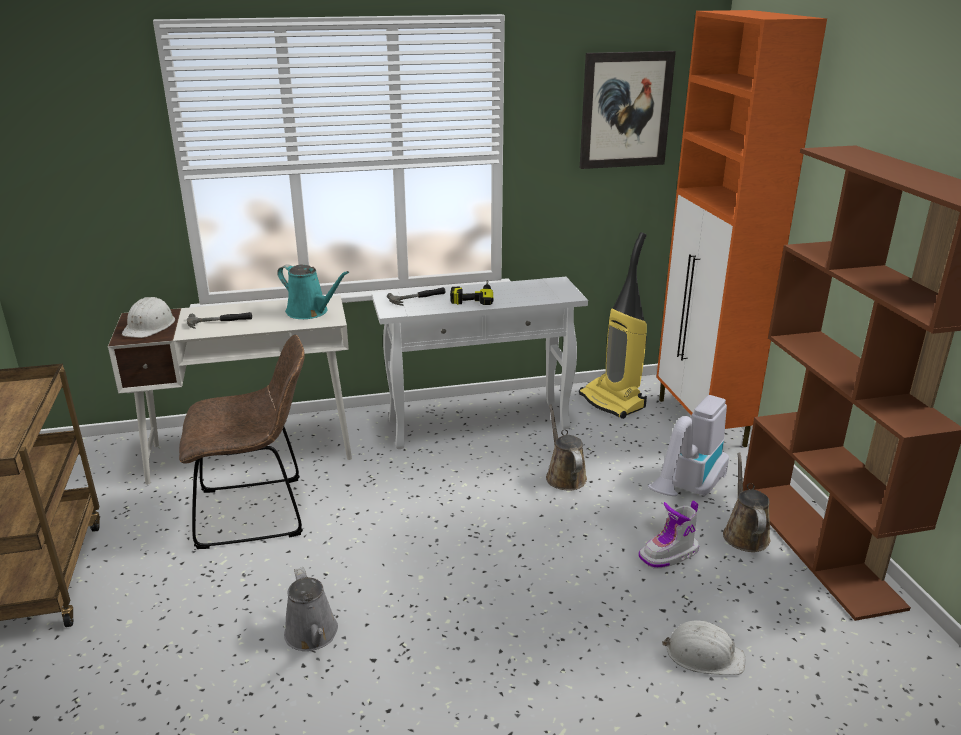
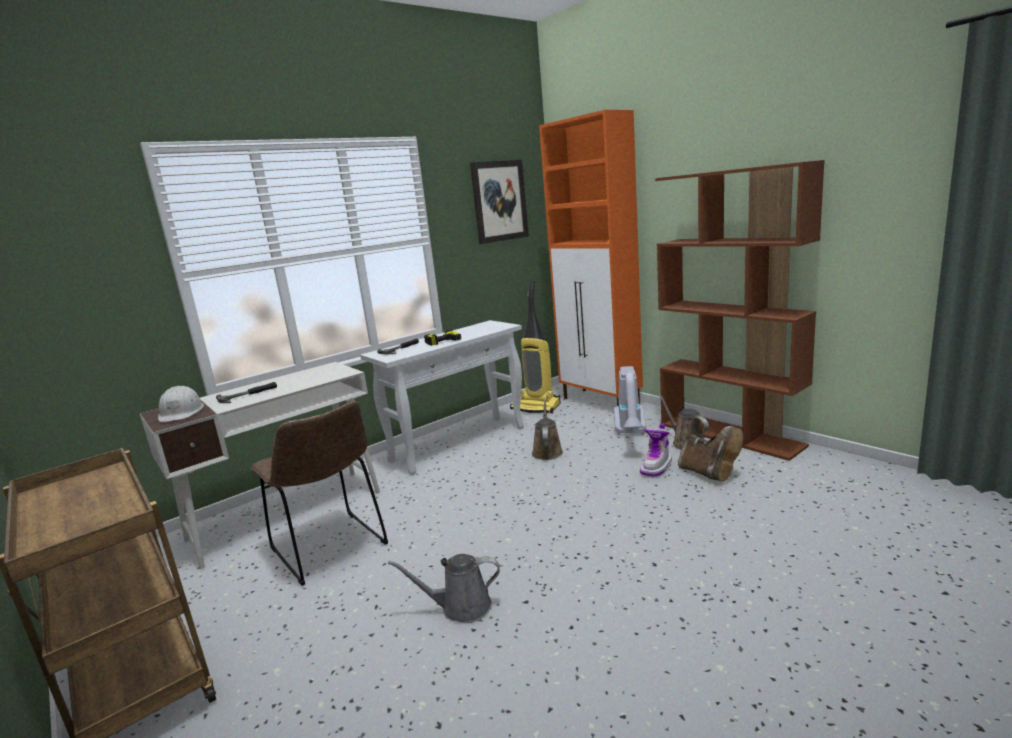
camera: 25 degrees left, 10 degrees down
(258, 512) = (331, 549): brown chair -> brown chair turned 90 degrees clockwise
(310, 312) = (323, 373): turquoise watering can -> none
(312, 635) = (461, 607): grey watering can -> grey watering can turned 135 degrees clockwise
(564, 476) = (547, 451): brown watering can -> brown watering can turned 45 degrees clockwise
(703, 655) = (734, 507): white hard hat -> none
(725, 593) = (709, 474): none -> brown boot

